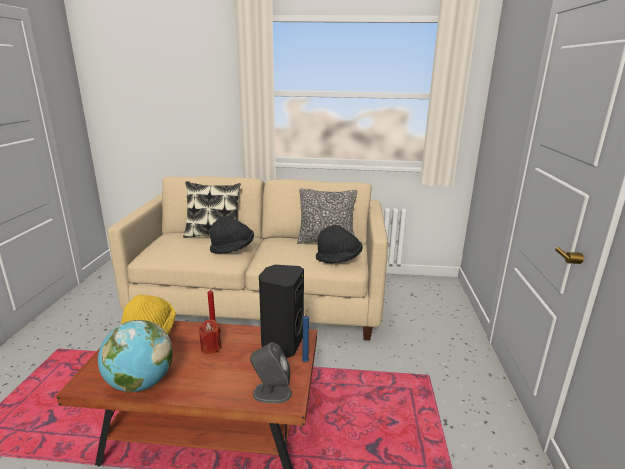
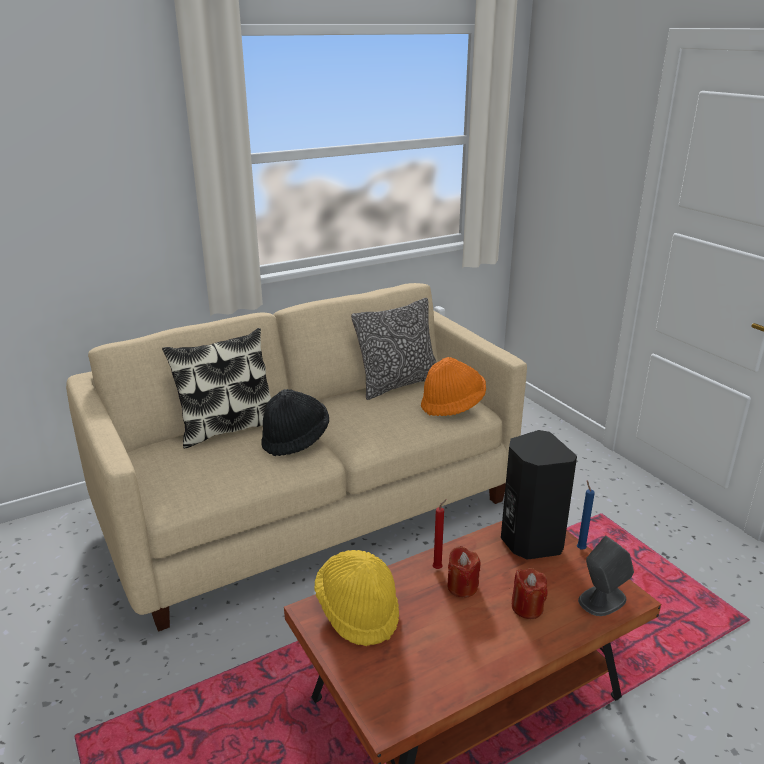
camera: 35 degrees left, 5 degrees up
(140, 383) = (455, 673): globe -> none
(225, 374) = (527, 607): none -> red candle
(339, 259) = (452, 405): black hat -> orange hat

